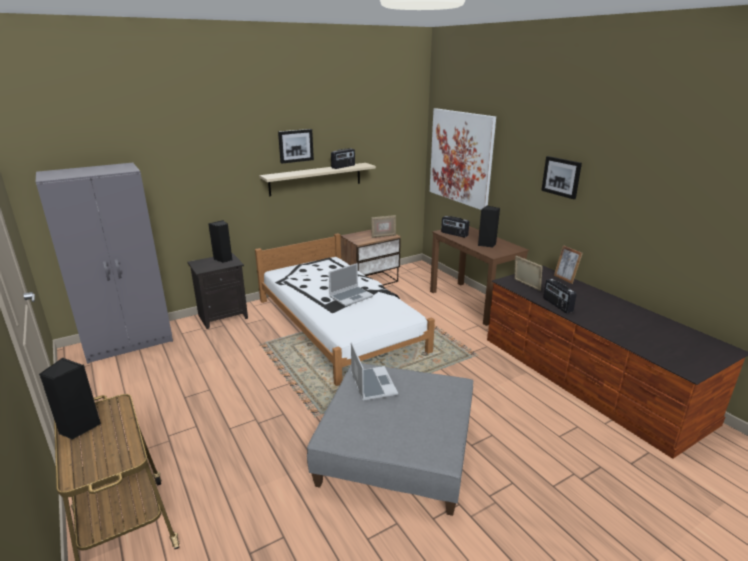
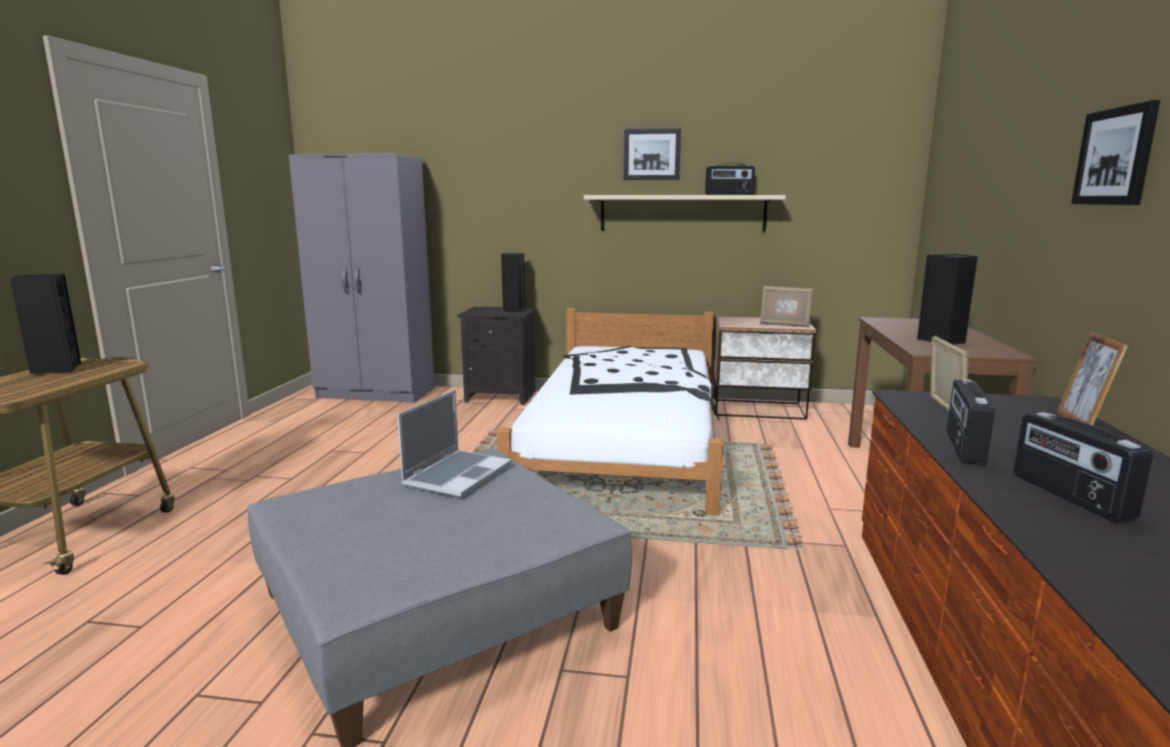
camera: 40 degrees right, 10 degrees down
(351, 296) = (630, 385): laptop -> none
(454, 234) = (896, 324): radio -> radio (1069, 496)
(461, 157) = (962, 180): picture -> none

